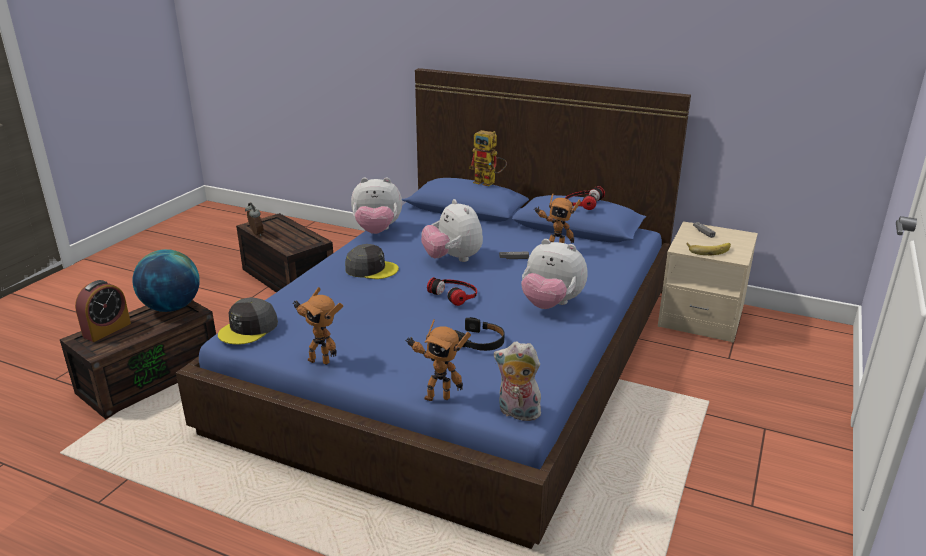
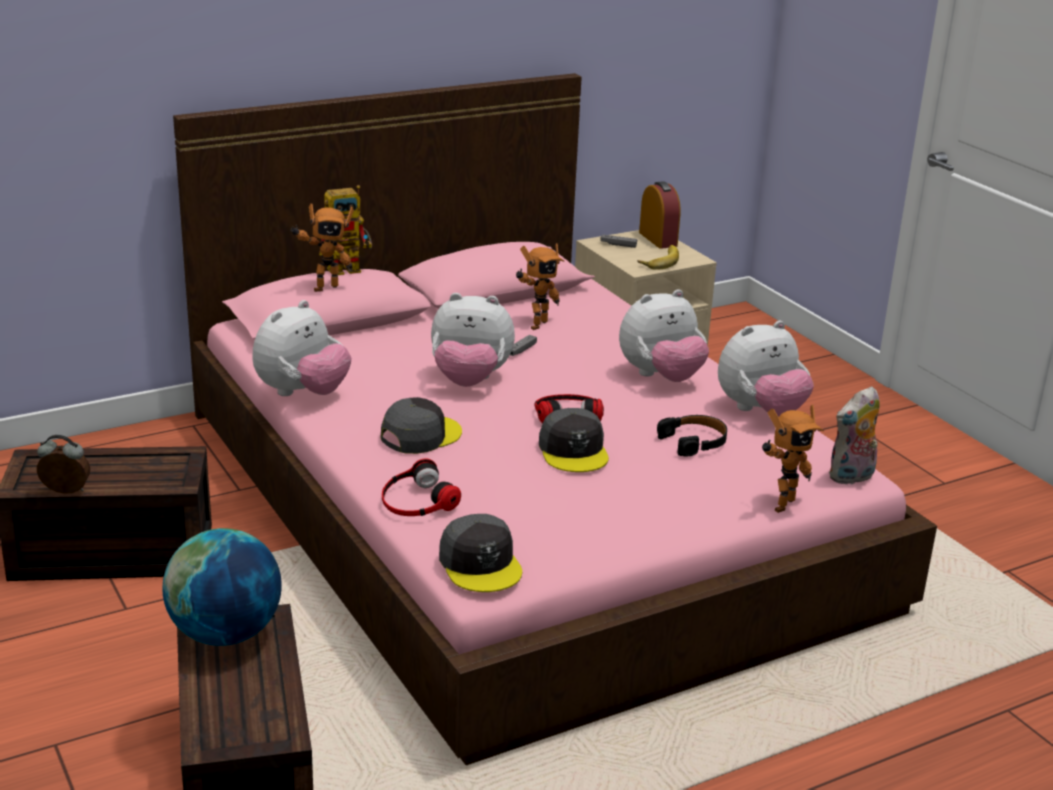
camera: 55 degrees left, 0 degrees up
(107, 330) = (217, 711): alarm clock -> alarm clock (658, 239)
(320, 360) = (622, 543): toy robot -> toy robot (324, 287)
(410, 310) = (573, 451): none -> grey cap
(464, 351) = (521, 504): blue bed -> pink bed
(560, 350) = (760, 411): none -> plush toy
(582, 202) = (502, 252): headphones -> headphones (417, 500)

